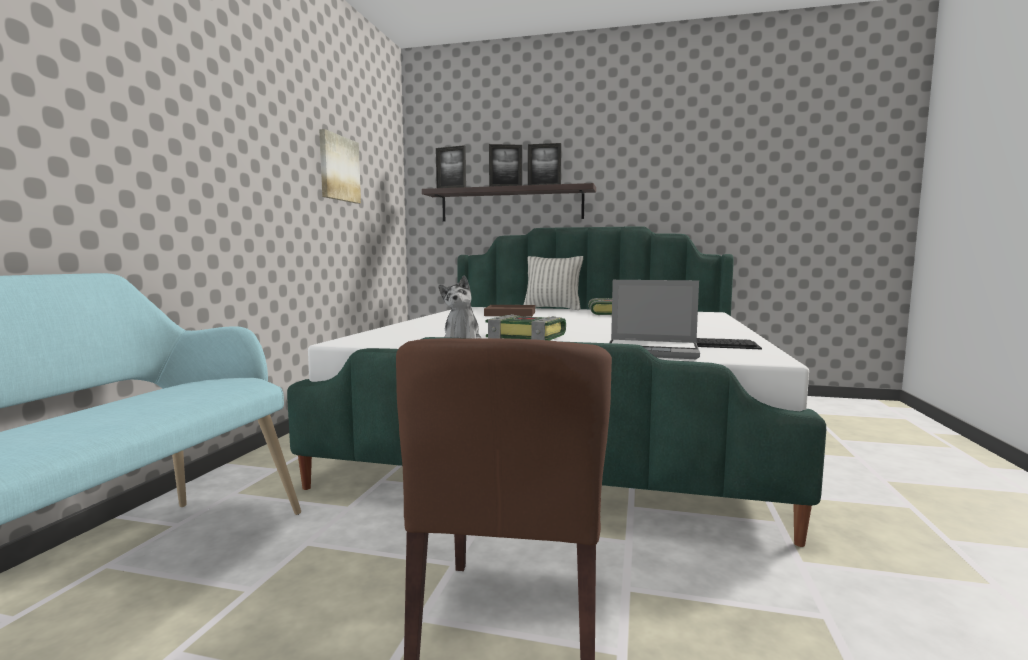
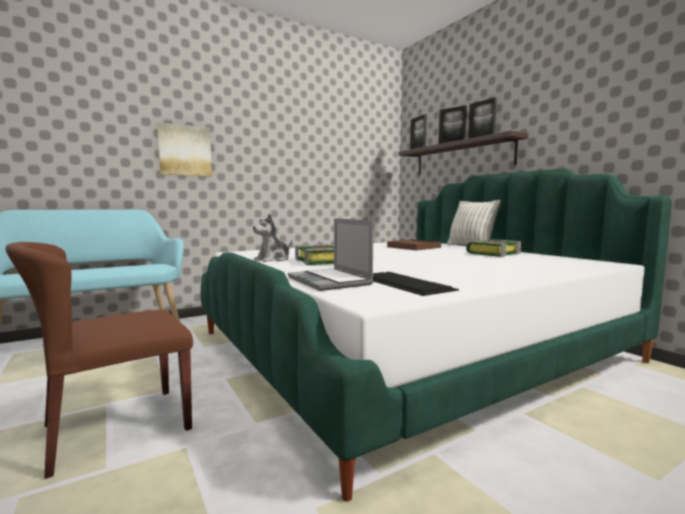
camera: 45 degrees right, 0 degrees up
(338, 168) = (322, 145): picture -> picture (185, 151)

